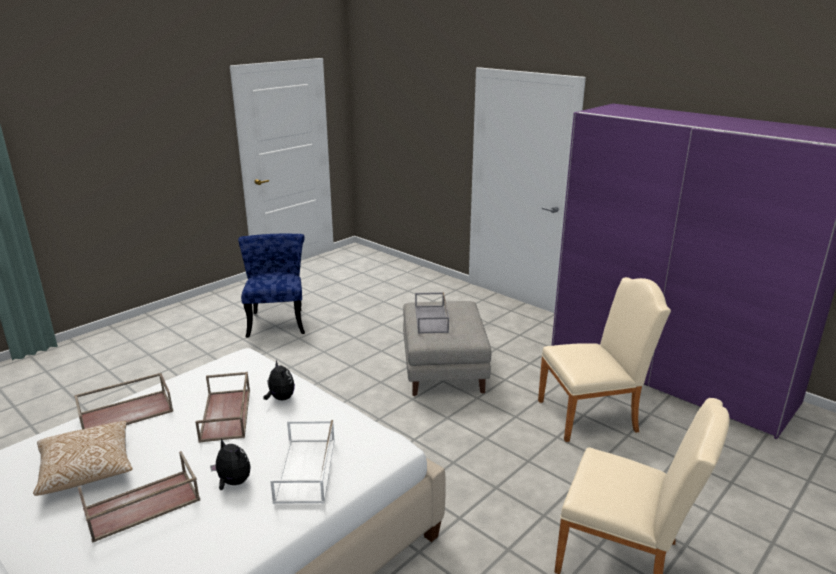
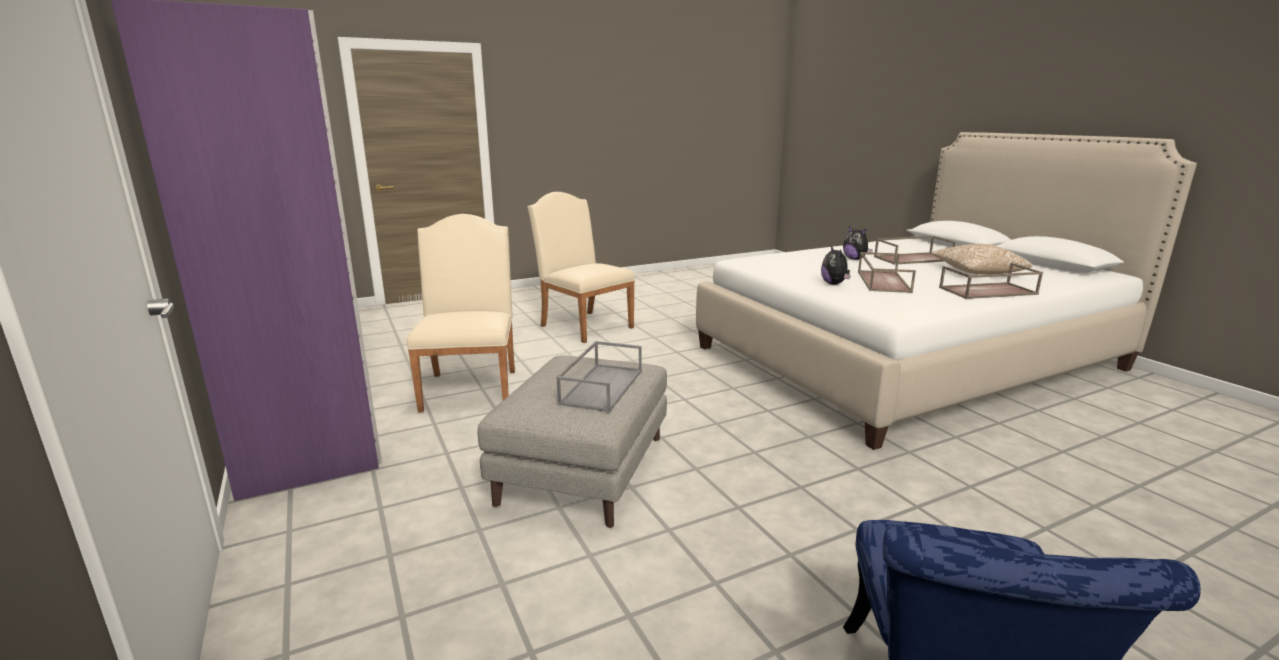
camera: 160 degrees left, 5 degrees down
(306, 470) = (803, 256): white tray -> none
(593, 415) = (471, 387): beige chair -> beige chair turned 75 degrees clockwise

